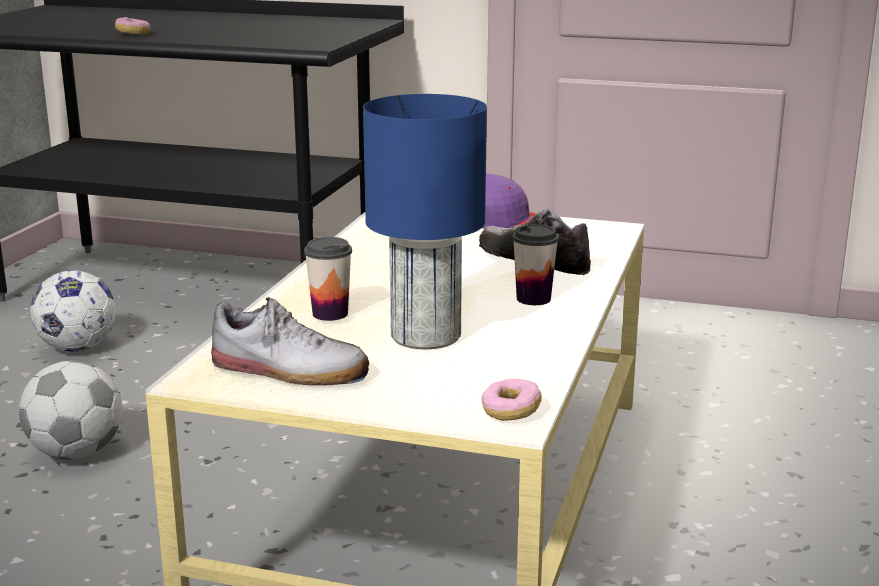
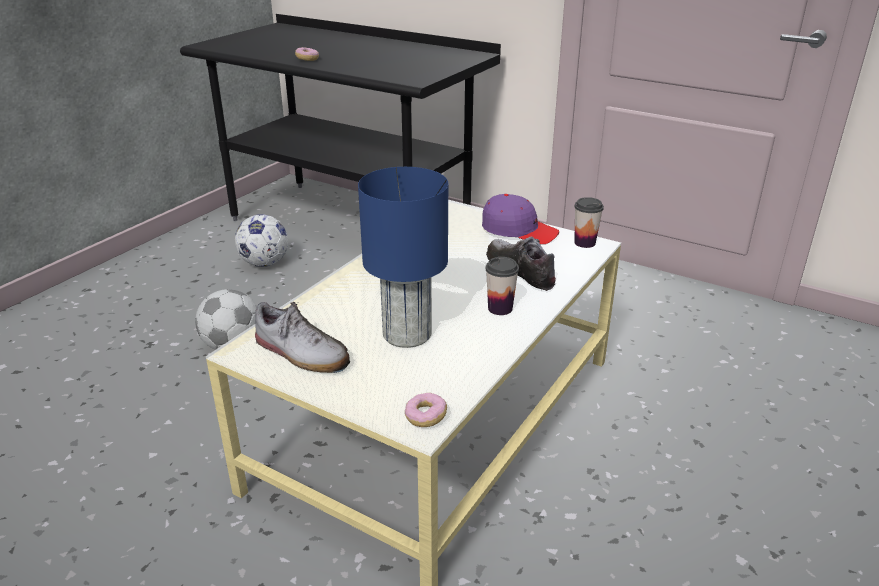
camera: 15 degrees right, 10 degrees up
(330, 314) = (355, 303): cup -> cup (584, 243)

